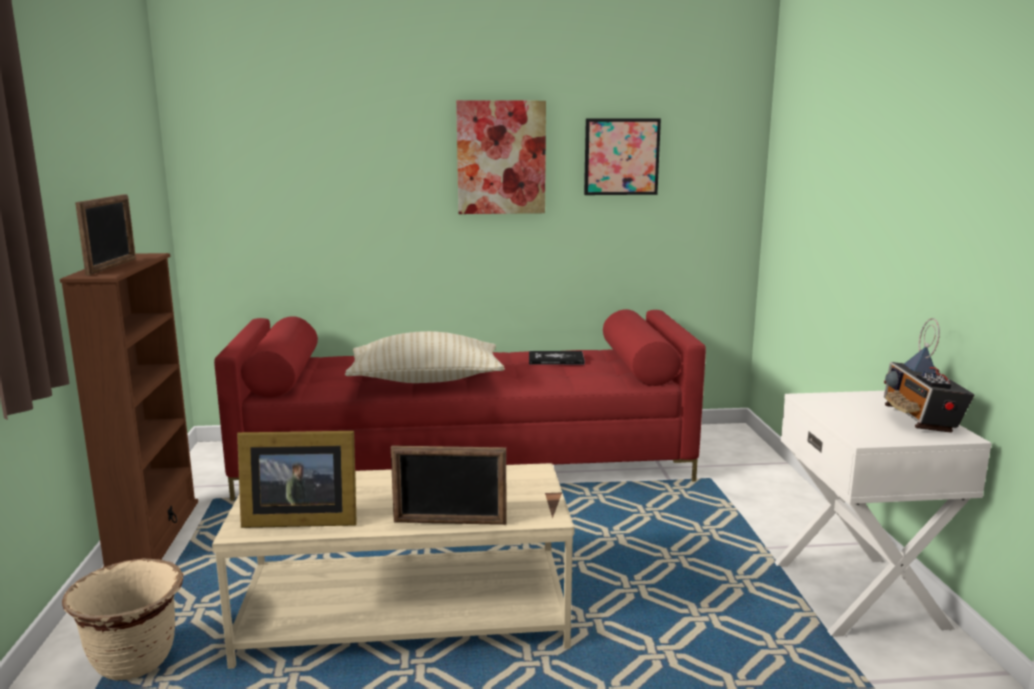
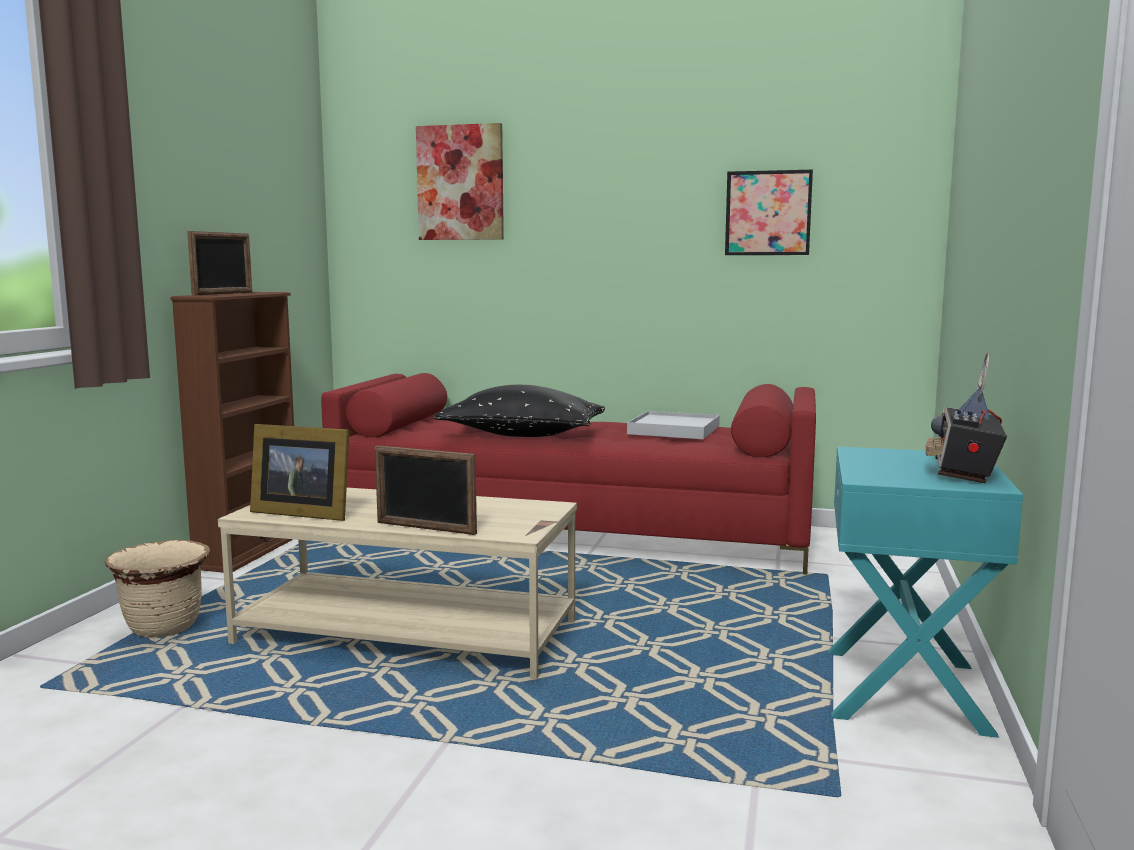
camera: 20 degrees right, 5 degrees down
(426, 380) = (522, 435): beige pillow -> black pillow
(501, 157) = (636, 215): picture -> picture (460, 183)
(556, 359) = (674, 430): book -> white tray
(859, 594) = (907, 690): white nightstand -> turquoise nightstand

